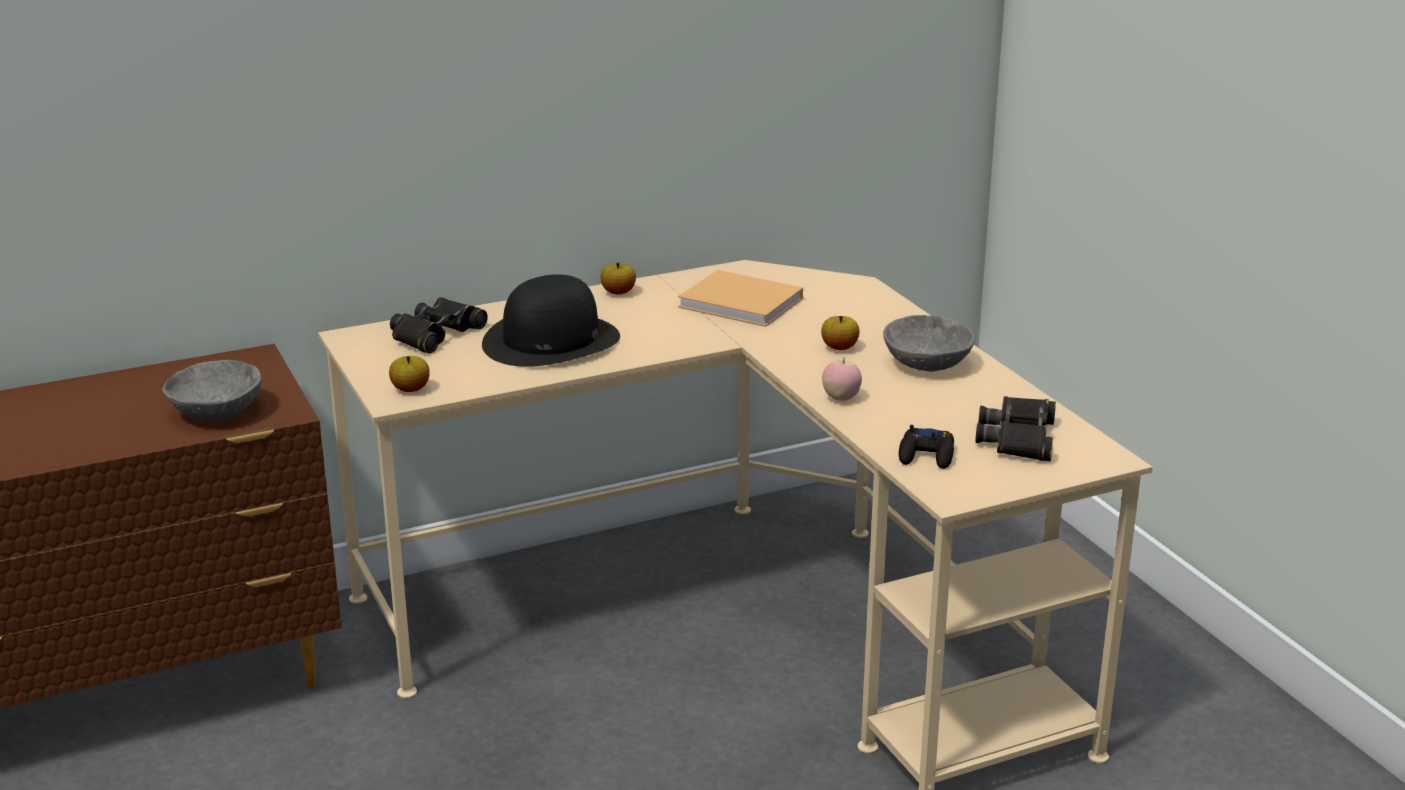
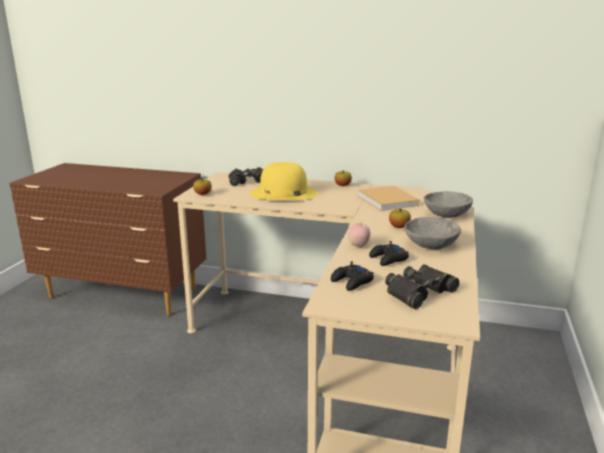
camera: 40 degrees right, 5 degrees down
(217, 411) = (140, 185): grey bowl -> grey bowl (447, 215)
(551, 341) = (283, 193): black hat -> yellow hat
(912, 405) = (388, 259): none -> black game controller

